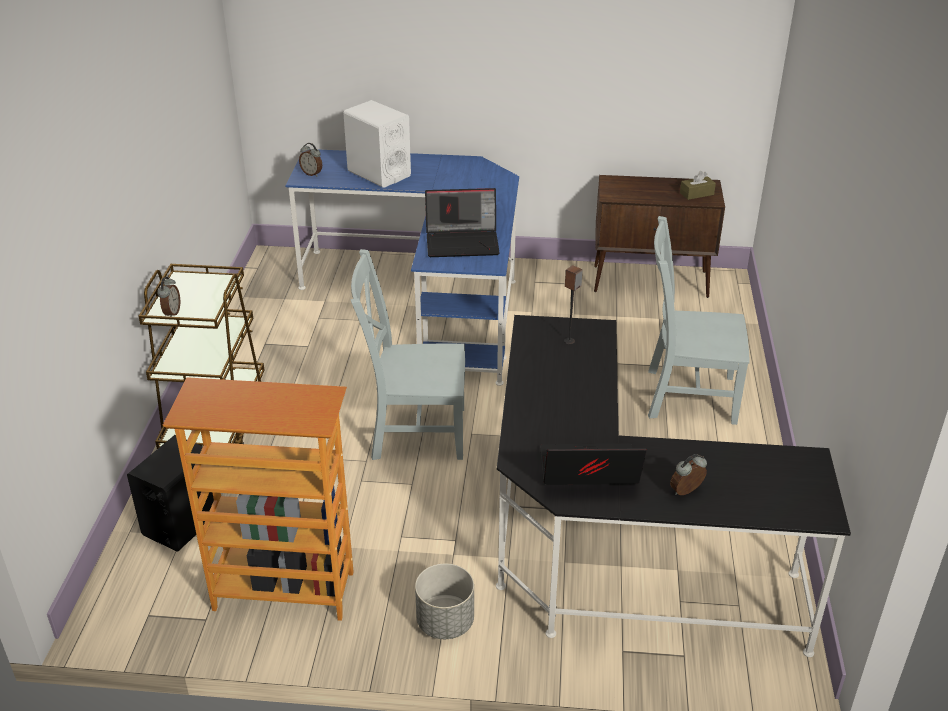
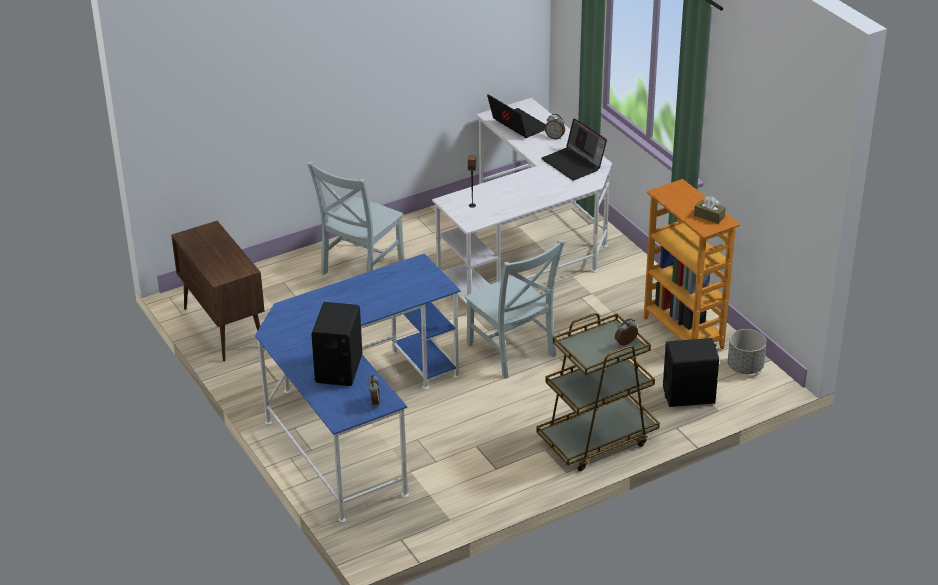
camera: 125 degrees left, 0 degrees up
(378, 173) = (339, 369): white speaker -> black speaker
(445, 622) = (637, 276): grey planter -> grey planter (745, 367)
(463, 242) = (402, 284): laptop -> laptop (517, 125)
(613, 552) = (528, 247): black desk -> white desk
(686, 395) = (360, 268): grey chair -> grey chair turned 60 degrees clockwise
(696, 194) = (206, 236): brown tissue box -> brown tissue box (709, 216)

